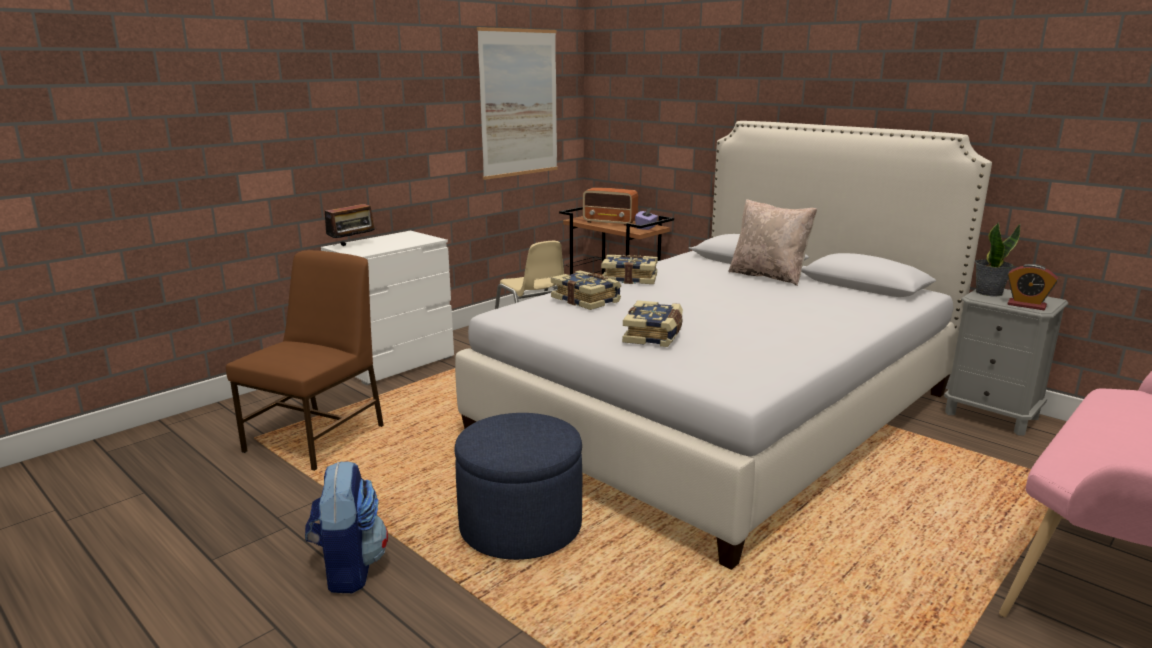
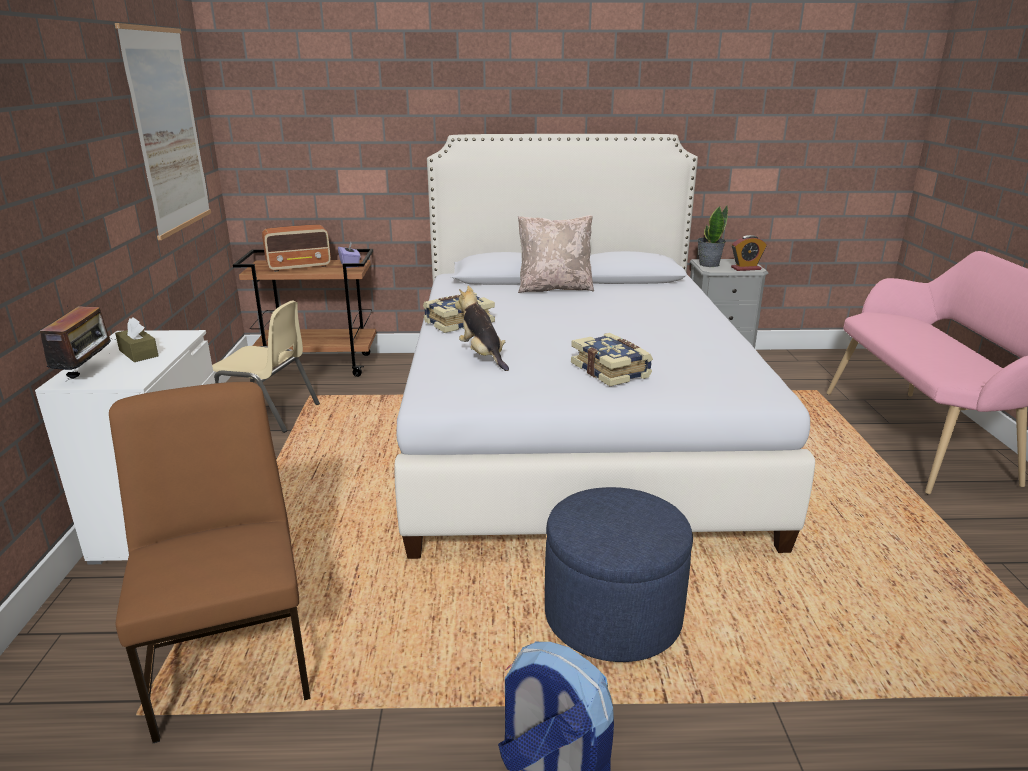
camera: 45 degrees left, 5 degrees up
(392, 242) = (138, 353): none -> brown tissue box
(586, 300) = (483, 356): book -> plush toy

